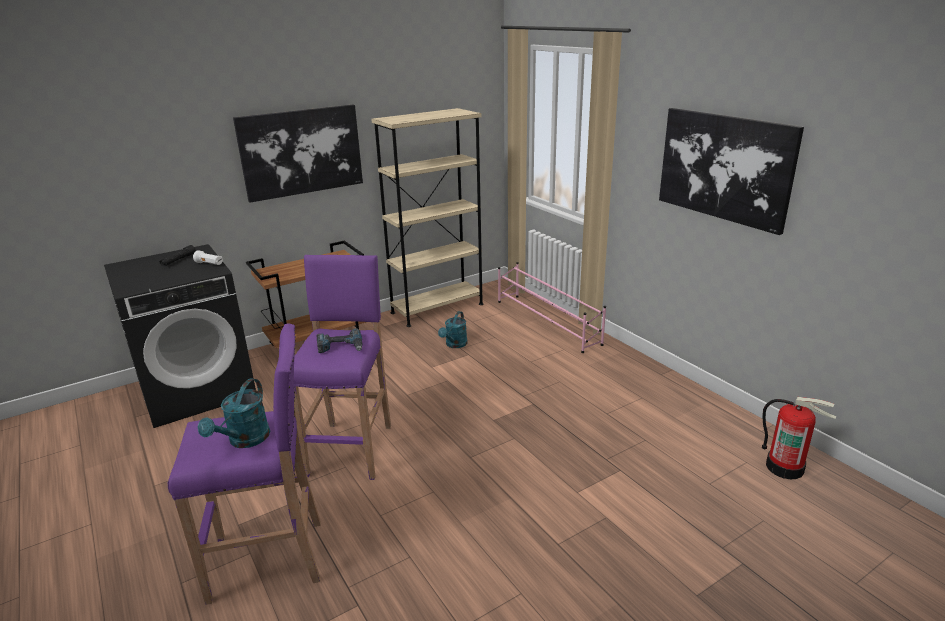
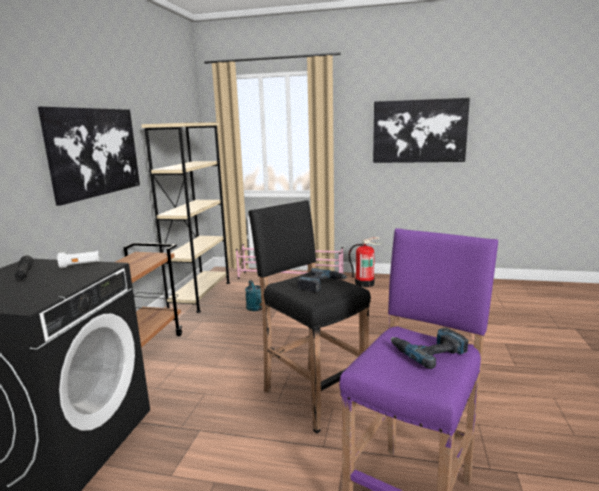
camera: 45 degrees left, 10 degrees down
(245, 441) = (429, 351): turquoise watering can -> power drill
(351, 448) = (312, 395): purple stool -> black stool
(785, 467) = (510, 290): fire extinguisher -> fire extinguisher (364, 283)

